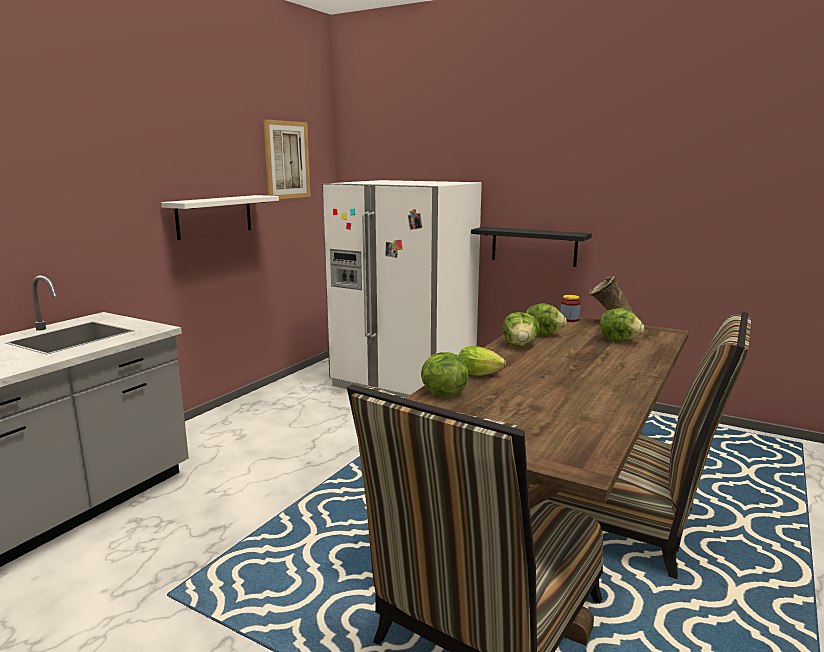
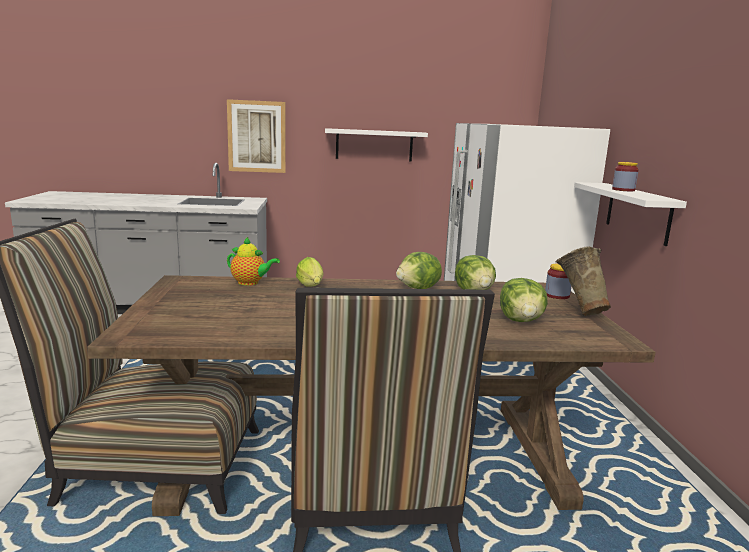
camera: 55 degrees right, 0 degrees up
(287, 160) = (467, 104): picture -> picture (256, 136)
(442, 393) = (250, 283): lettuce -> teapot
(529, 231) = (623, 190): none -> jar
(533, 246) = (638, 212): black shelf -> white shelf

